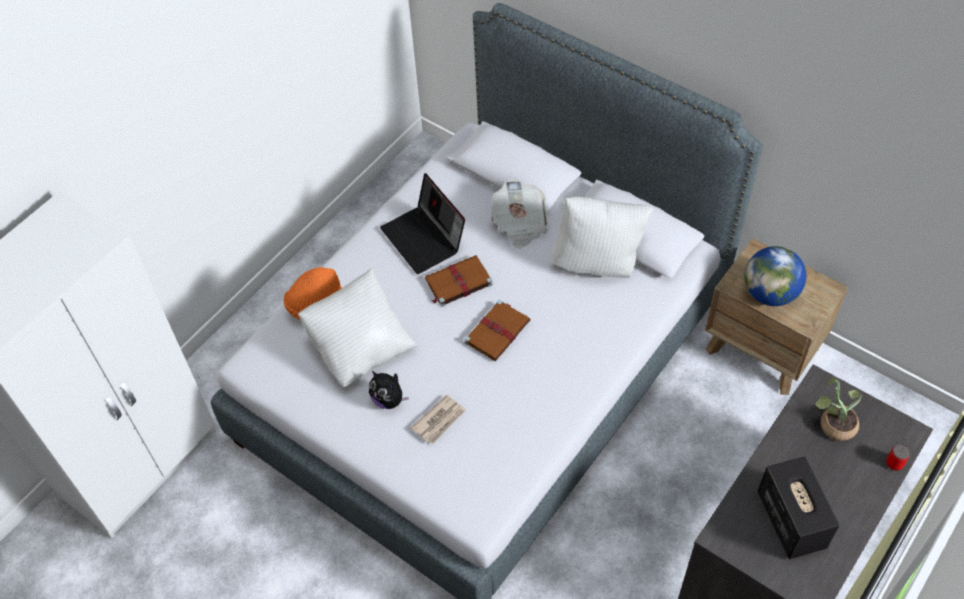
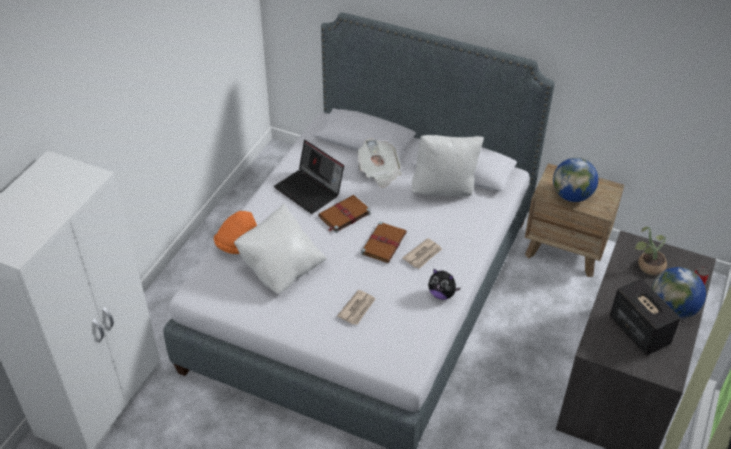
camera: 15 degrees left, 10 degrees down
(389, 399) = (314, 300): plush toy -> plush toy (442, 294)
(543, 356) = (423, 255): none -> newspaper
(846, 496) = (672, 309): none -> globe

